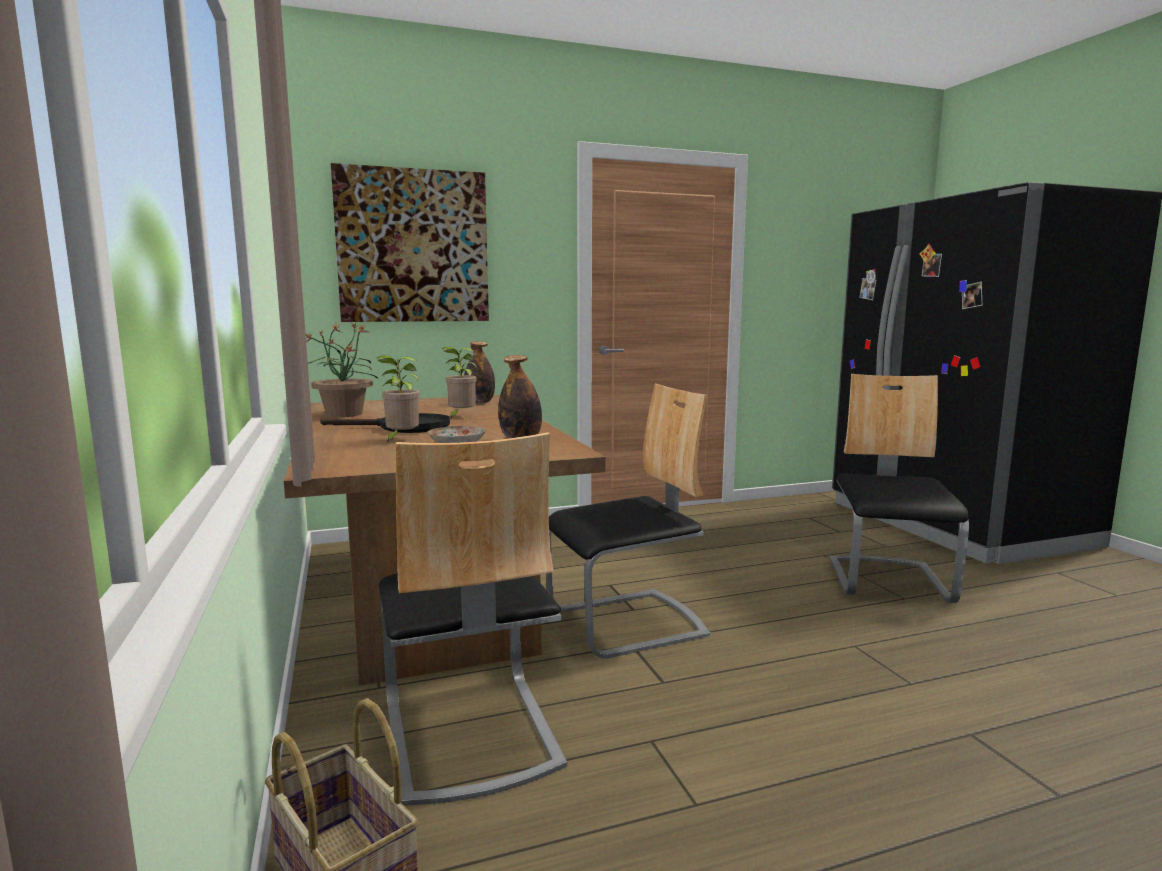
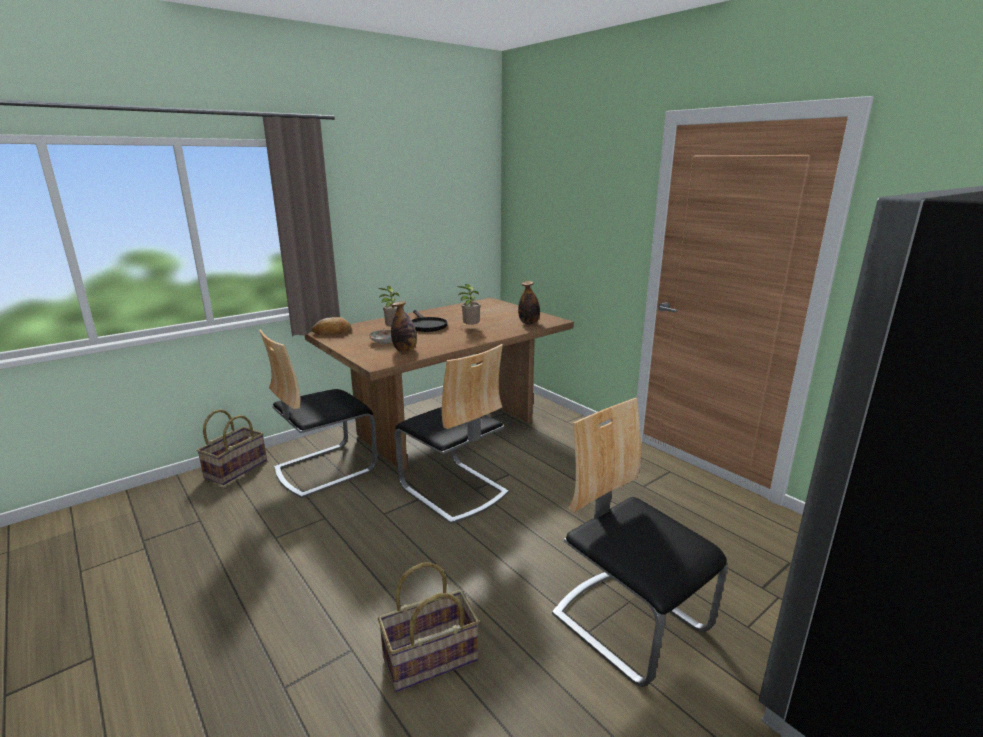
camera: 70 degrees right, 10 degrees up
(331, 464) = (332, 332): none -> bread
(344, 414) = (458, 309): potted plant -> none
(413, 246) = (552, 205): picture -> none
(889, 581) = (630, 623): chair -> chair turned 120 degrees counterclockwise
(968, 681) = (430, 660): none -> basket

